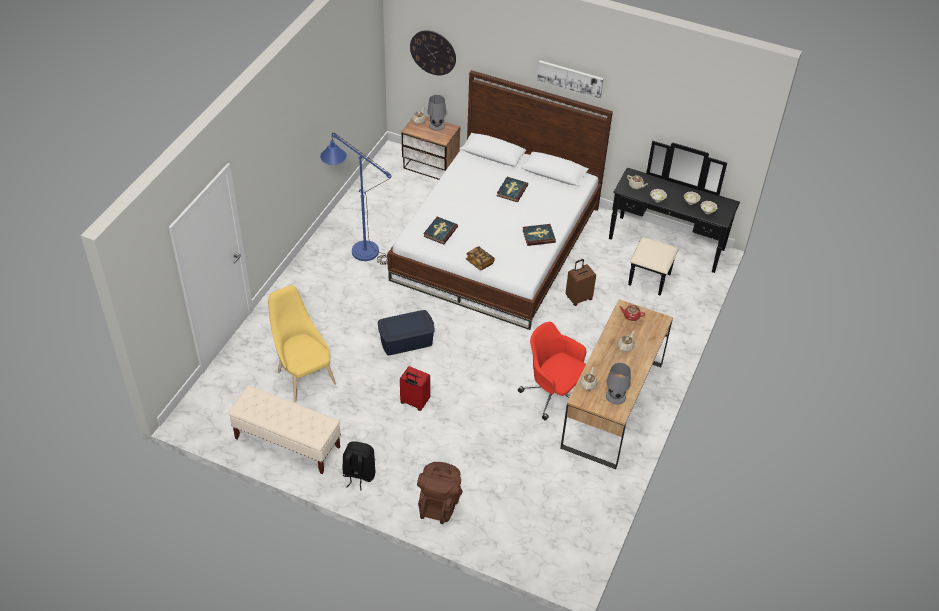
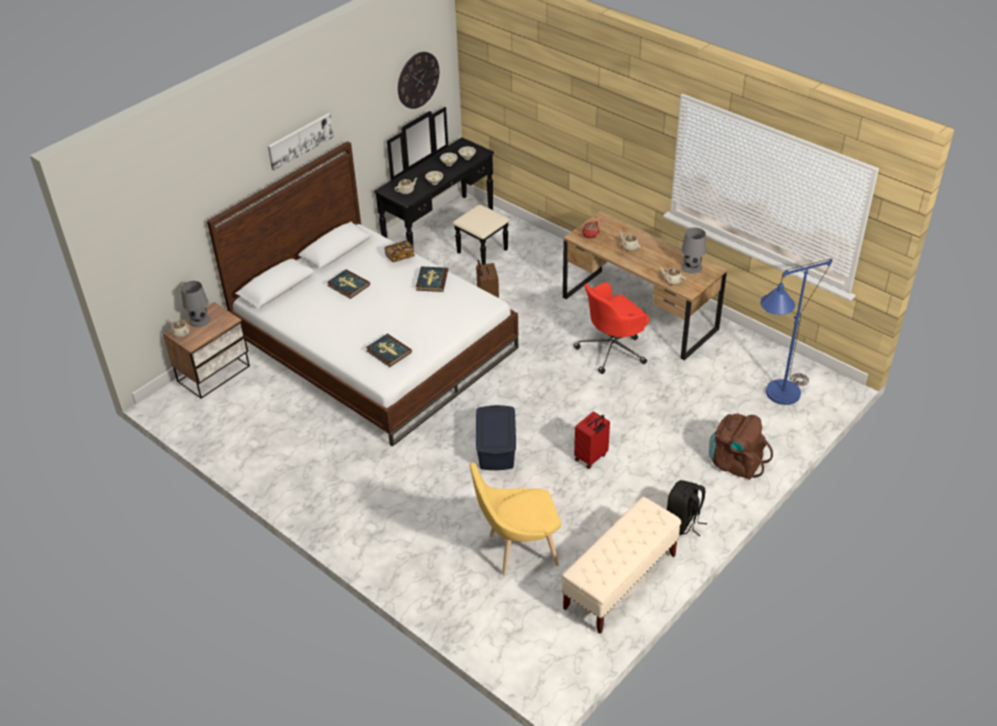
camera: 70 degrees left, 5 degrees down
(358, 248) = (323, 464): blue floor lamp -> blue floor lamp (776, 397)
(433, 52) = (157, 239): wall clock -> wall clock (418, 80)
(479, 262) = (452, 331): book -> book (400, 256)

